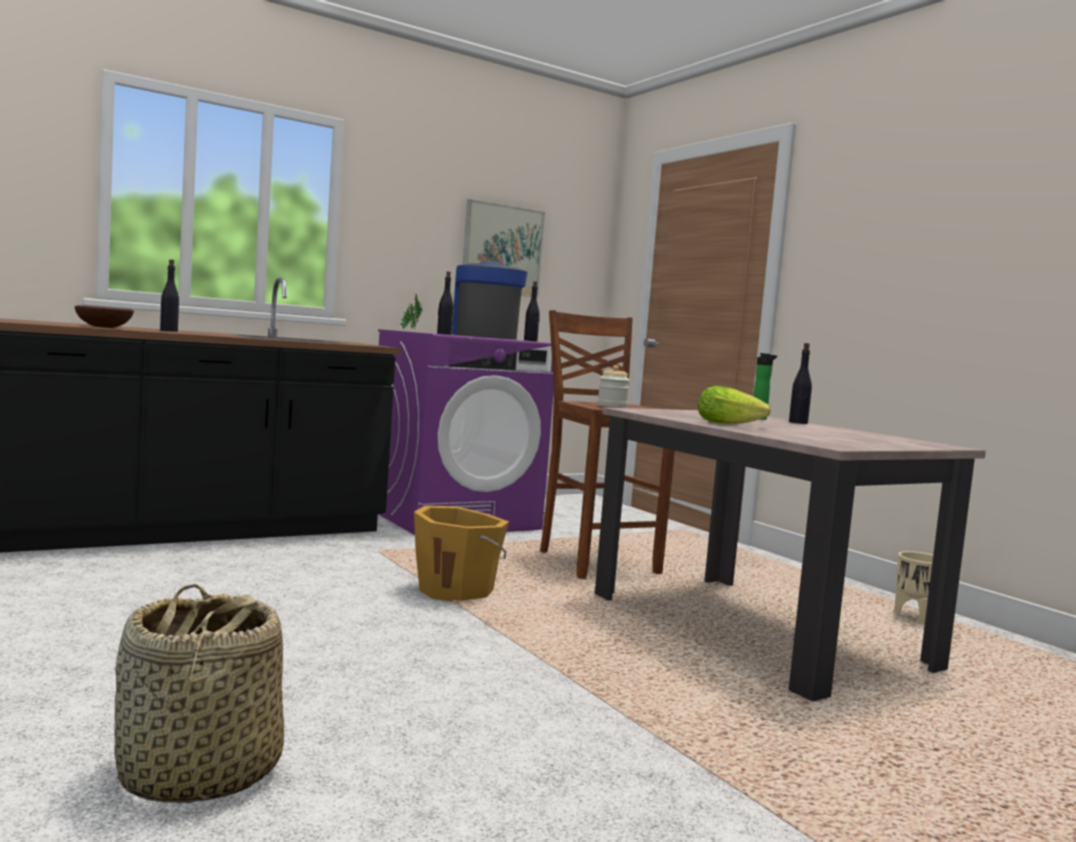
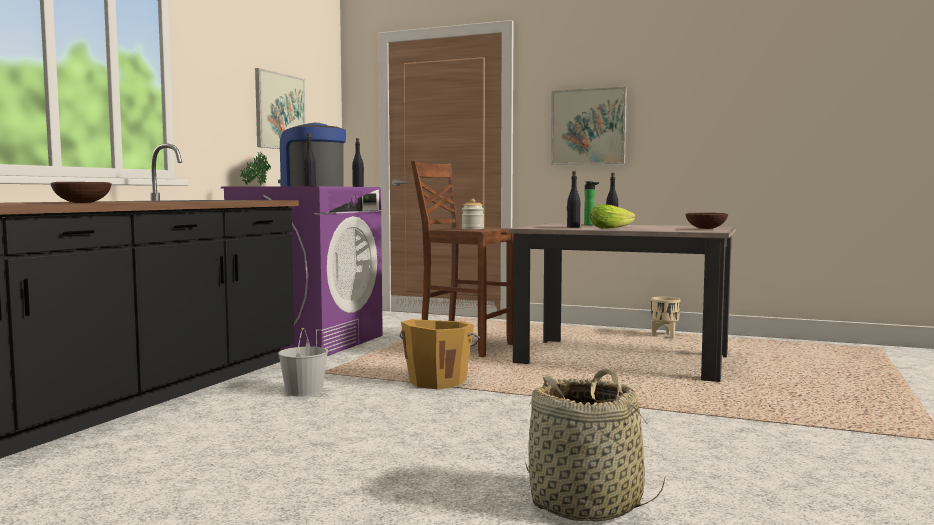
camera: 35 degrees left, 0 degrees up
(168, 331) = (114, 201): black bottle -> black bottle (573, 227)
(312, 564) = (303, 391): none -> white bucket
(871, 276) = (588, 127): none -> picture
(875, 443) = (705, 228): none -> brown bowl

